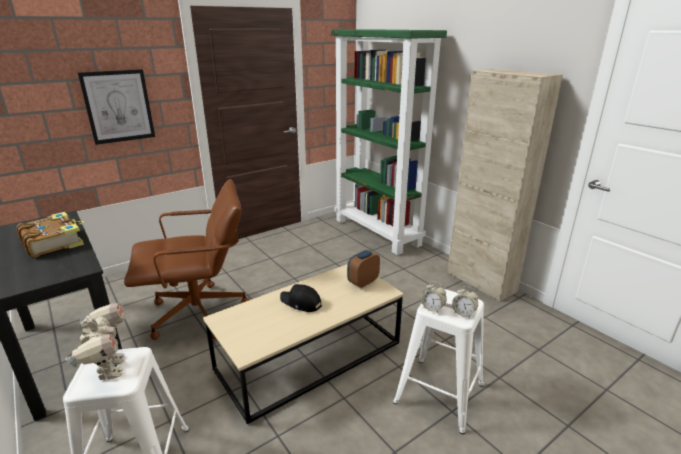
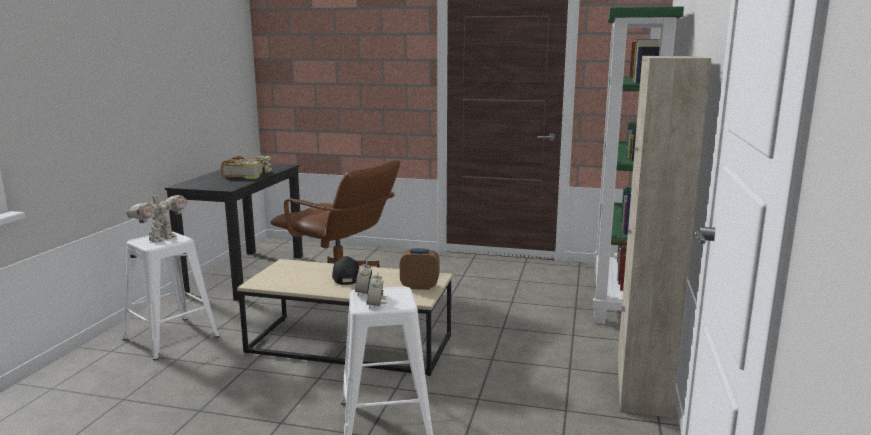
camera: 50 degrees right, 10 degrees down
(118, 106) = (369, 85): picture -> none

